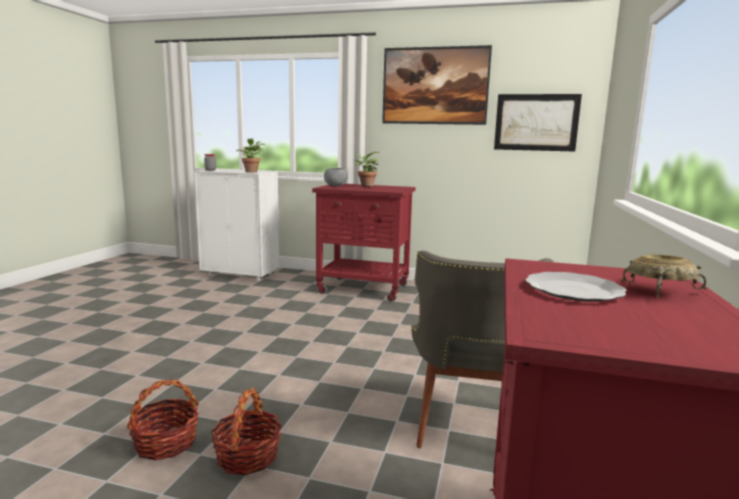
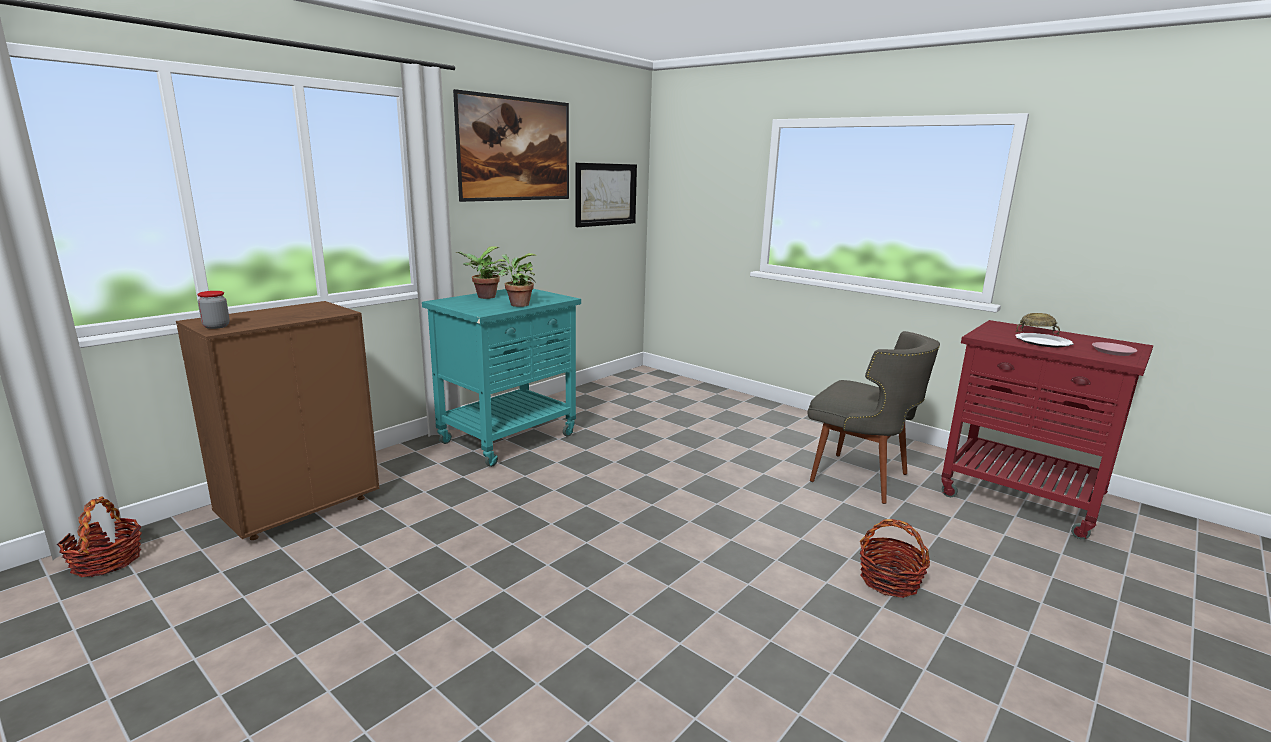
camera: 65 degrees left, 5 degrees up
(166, 443) = (860, 627): basket -> basket (107, 561)
(241, 274) = (302, 507): white cabinet -> brown cabinet
(251, 171) = (311, 311): potted plant -> potted plant (517, 304)
(335, 185) = (464, 306): grey bowl -> none
(364, 289) = (509, 439): red cart -> turquoise cart
(617, 331) = (1113, 352): none -> pink plate

